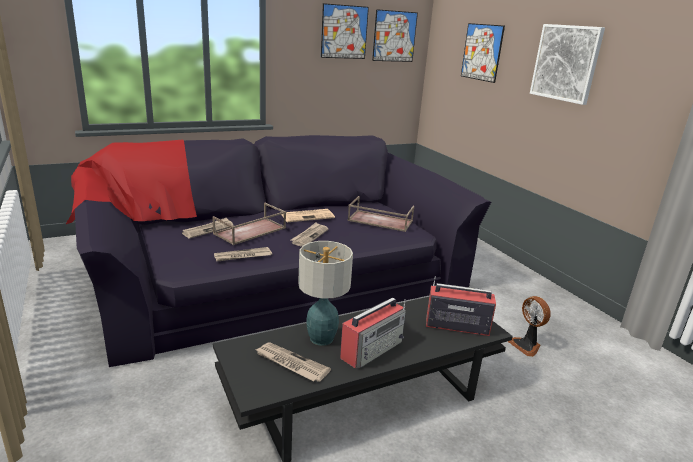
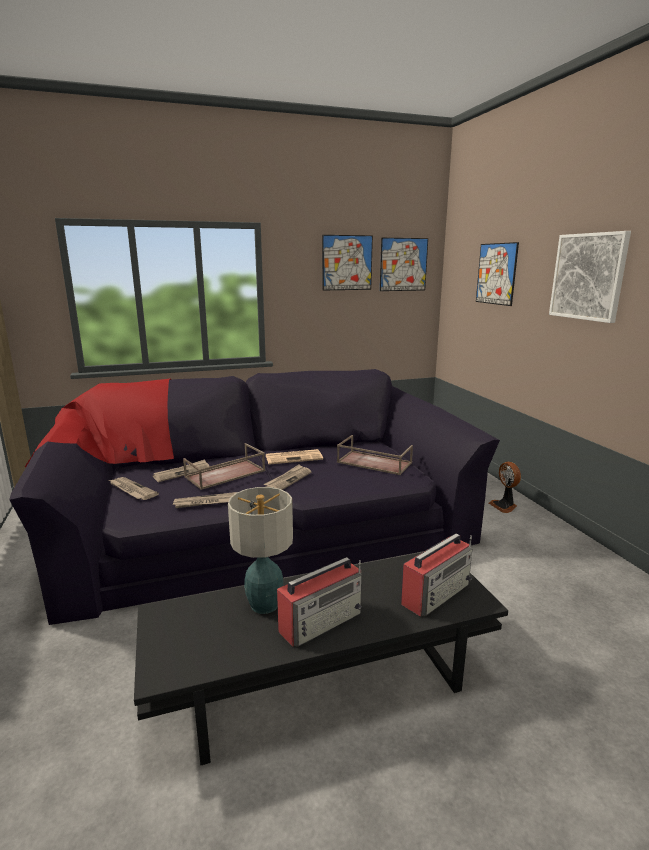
camera: 10 degrees right, 5 degrees down
(291, 364) = (217, 636): newspaper -> newspaper (131, 490)
(456, 325) = (436, 593): radio -> radio turned 120 degrees clockwise
(526, 346) = (543, 619): fan -> fan (504, 506)

